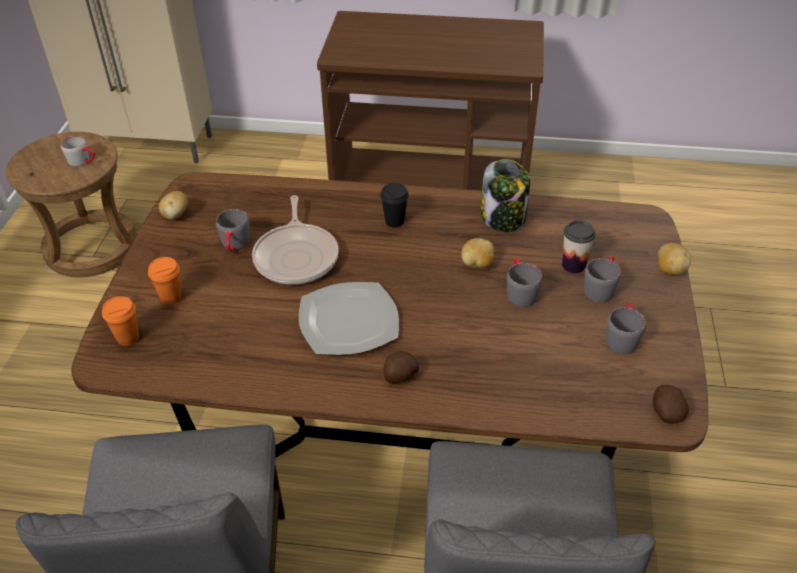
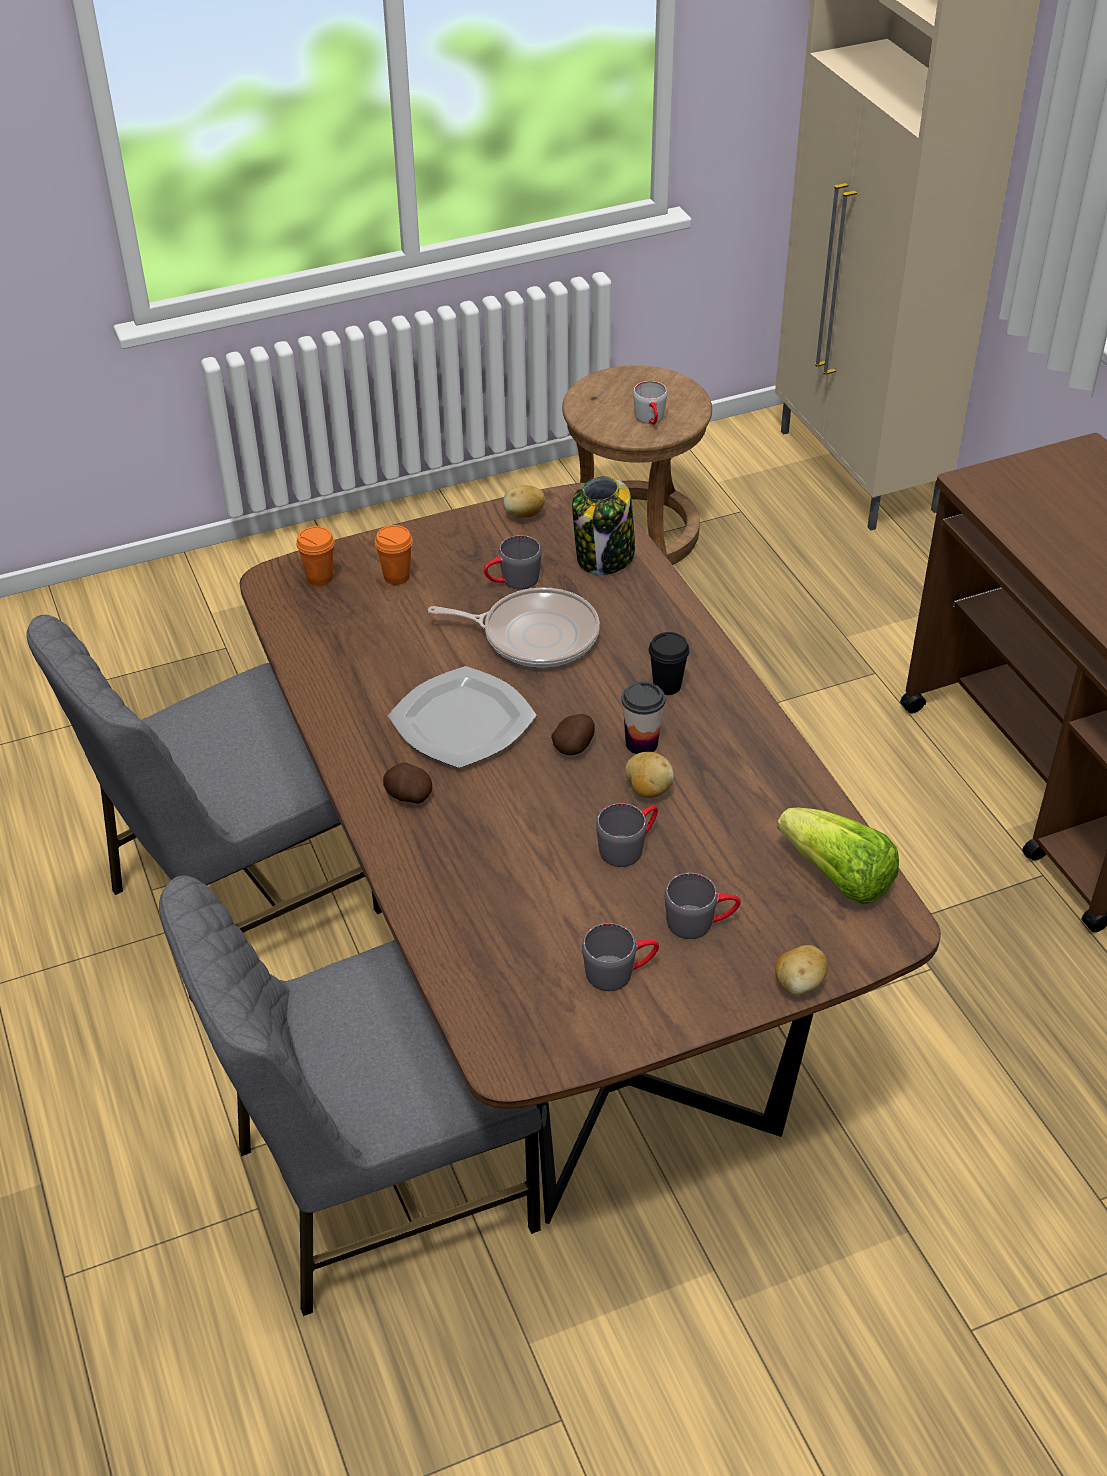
camera: 60 degrees right, 0 degrees up
(297, 256) = (534, 635): frying pan -> frying pan turned 135 degrees counterclockwise
(503, 218) = (762, 781): jar -> jar (604, 557)
(573, 265) = (723, 881): cup -> cup (641, 743)
(597, 223) = (837, 877): none -> lettuce
(665, 412) = (514, 1051): potato -> potato (575, 746)

